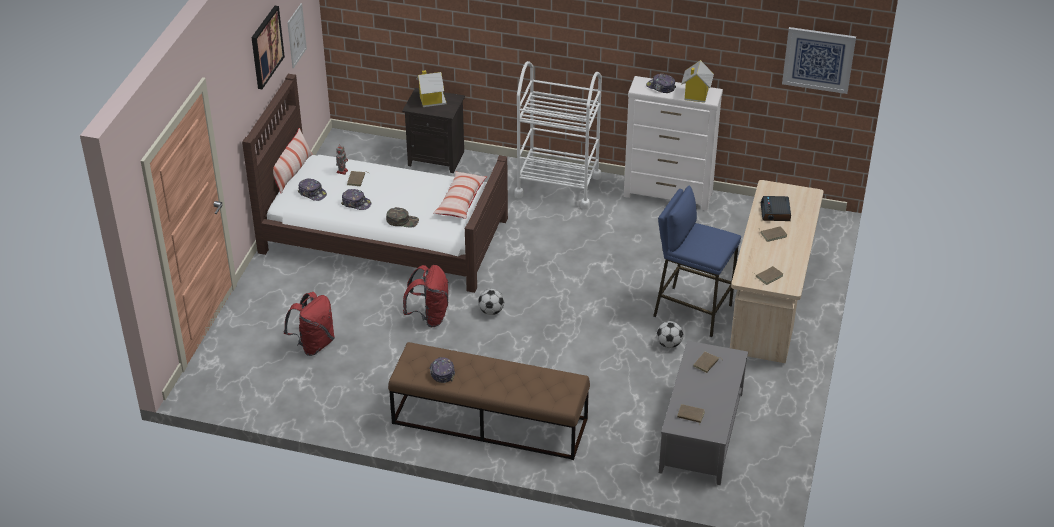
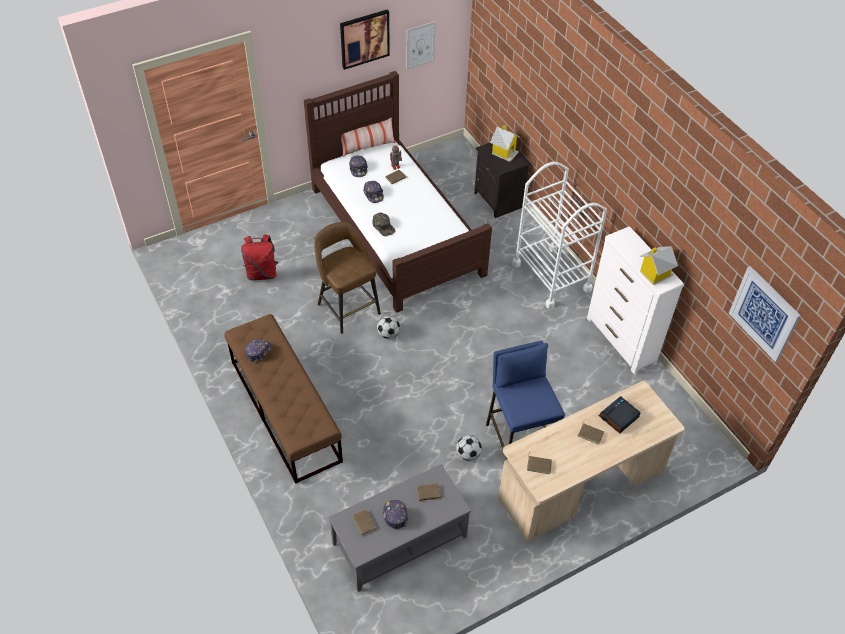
camera: 45 degrees right, 10 degrees up
(429, 317) = (348, 307): red backpack -> brown stool
(460, 201) = (437, 239): pillow -> none
(660, 87) = (635, 249): cap -> cap (395, 515)

